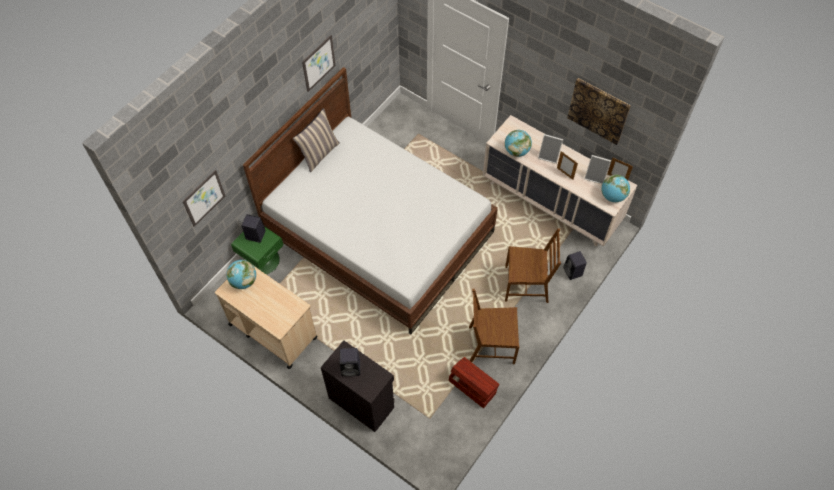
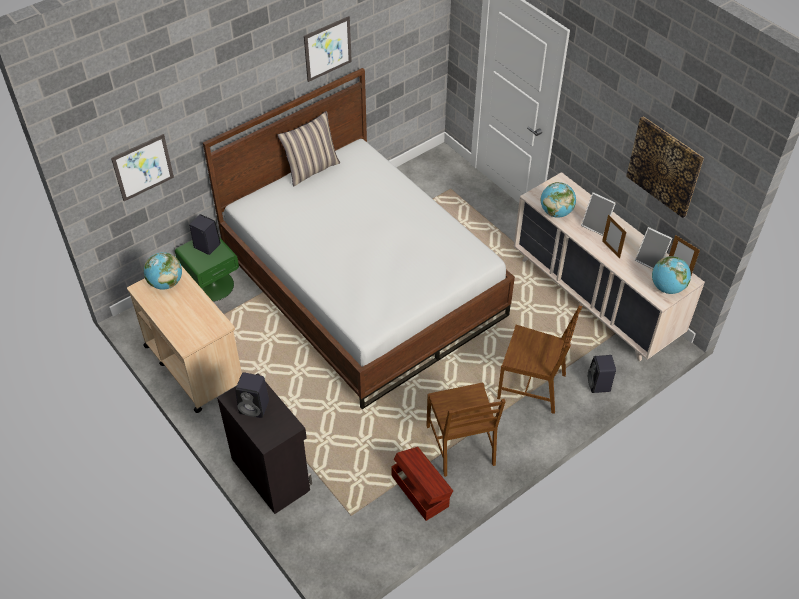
camera: 15 degrees right, 10 degrees down
(491, 344) = (461, 446): brown chair -> brown chair turned 120 degrees counterclockwise

